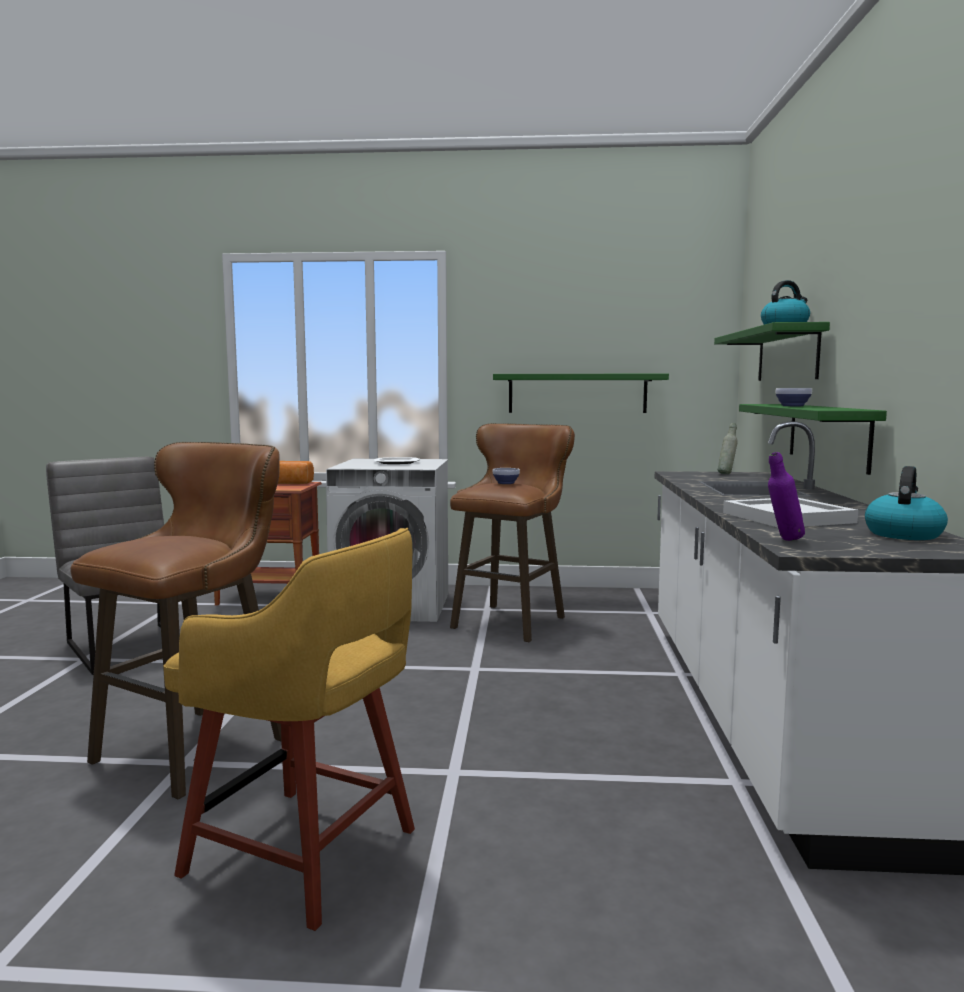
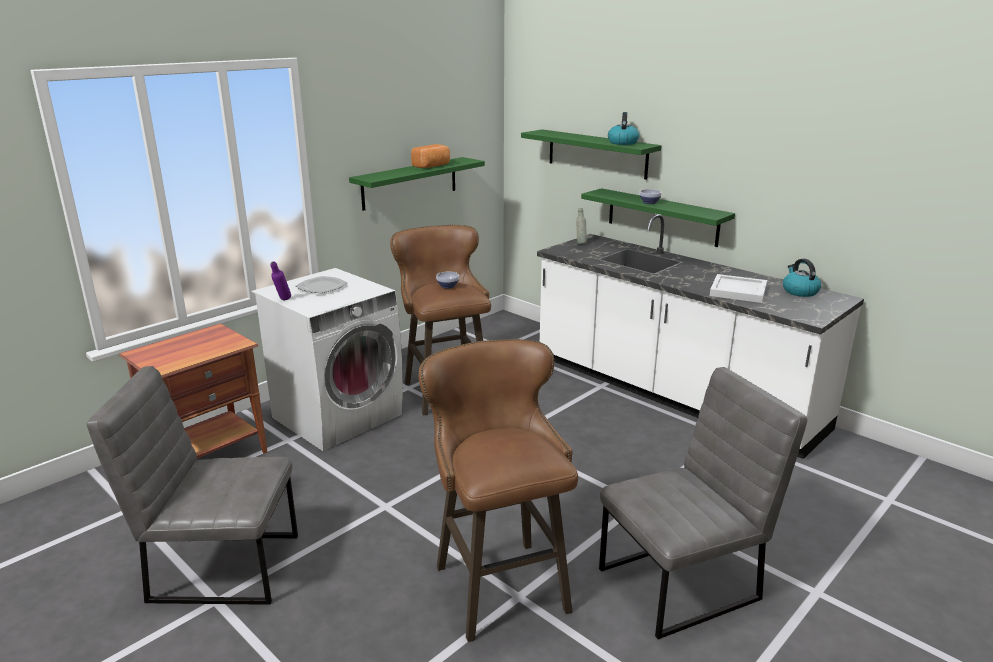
camera: 50 degrees left, 15 degrees up
(289, 483) = (205, 337): bread -> bread (432, 166)
(306, 855) = (683, 583): yellow stool -> grey chair
(783, 540) = (791, 314): purple bottle -> purple bottle (282, 301)

